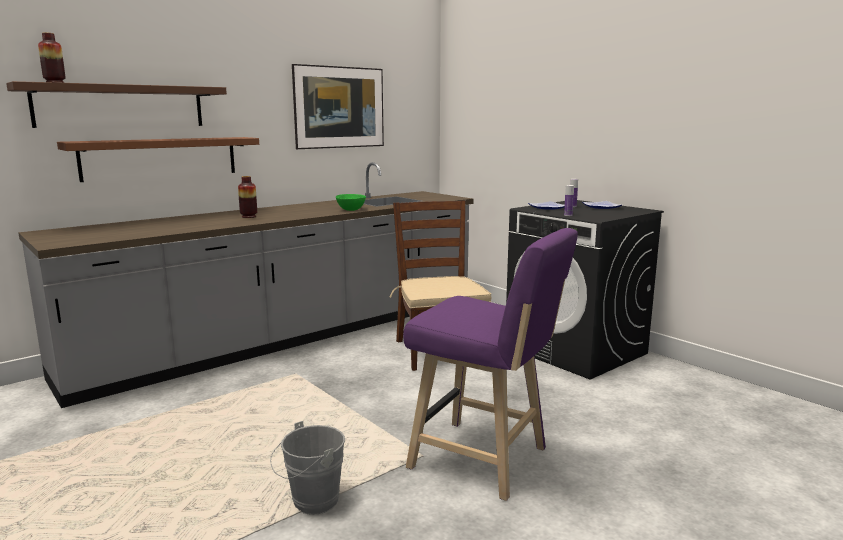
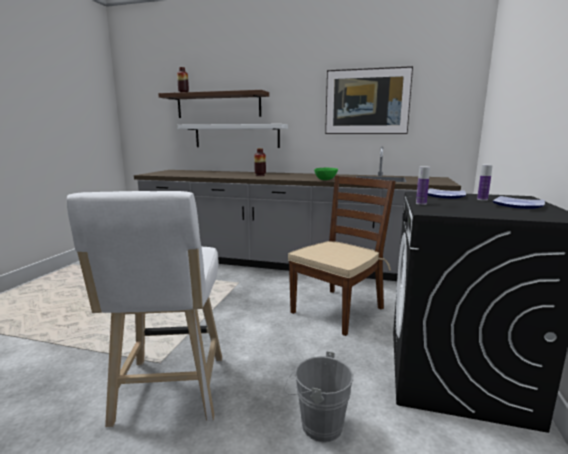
camera: 55 degrees right, 0 degrees up
(160, 158) = (236, 136): brown shelf -> white shelf
(311, 502) = (82, 346): grey bucket -> grey bucket (317, 424)
(485, 461) = (169, 394): purple stool -> white stool

